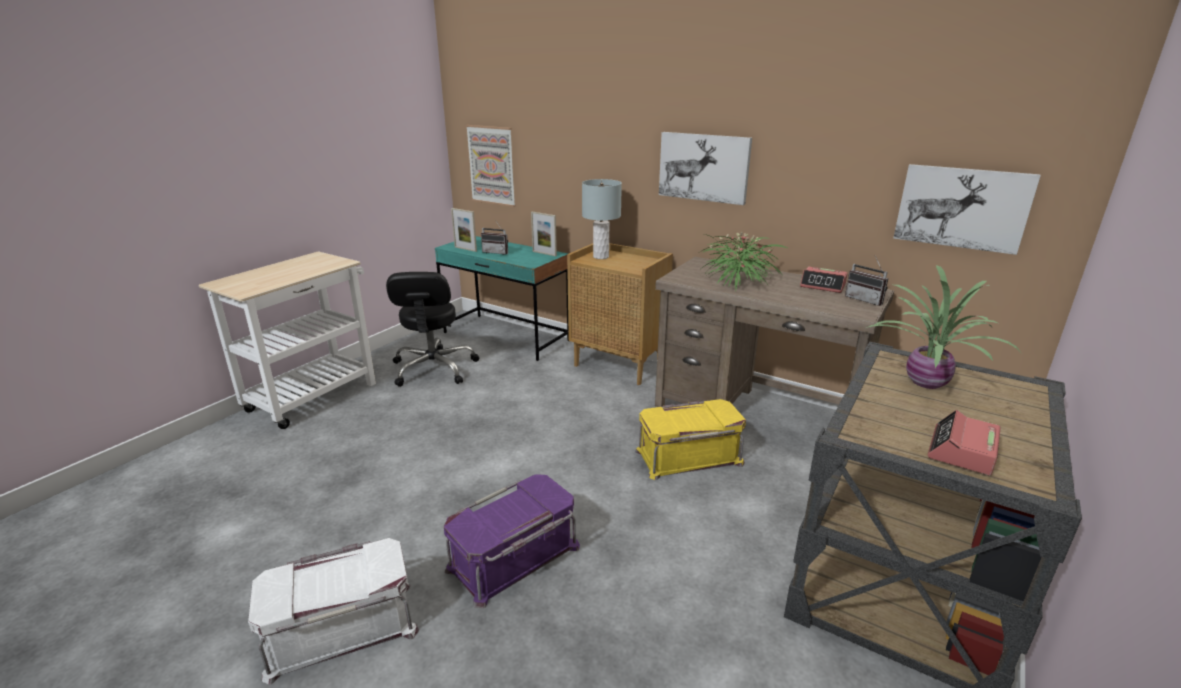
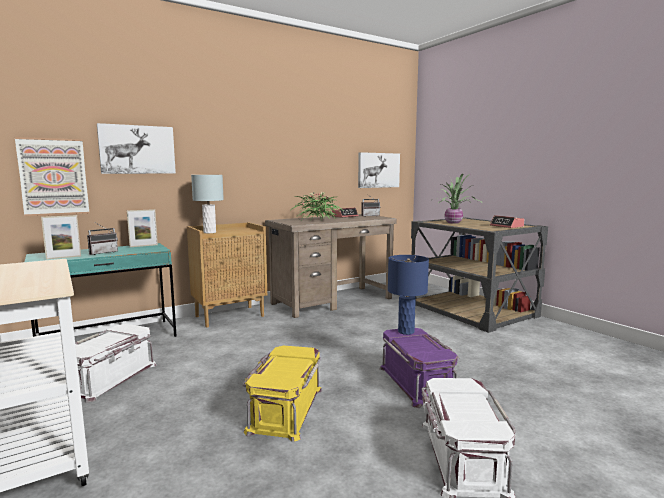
camera: 65 degrees left, 15 degrees down
(433, 370) = (110, 378): black office chair -> white storage box
(547, 492) = (405, 331): none -> blue table lamp
(688, 456) = (355, 322): yellow storage box -> yellow storage box (285, 409)
(704, 167) = (263, 161): picture -> picture (137, 149)

